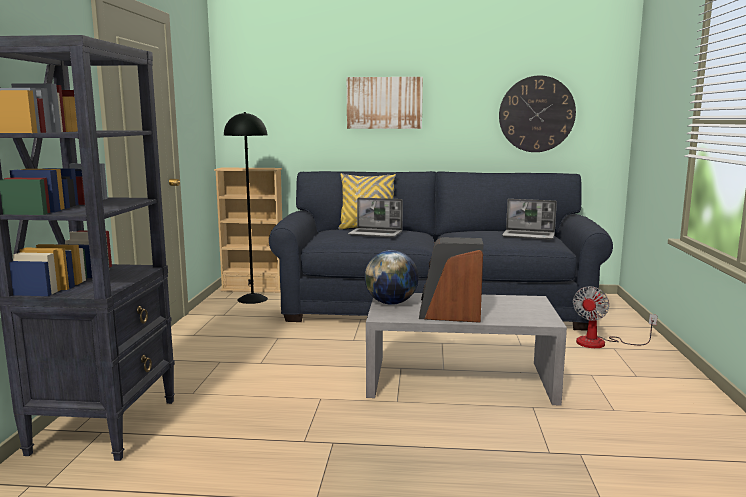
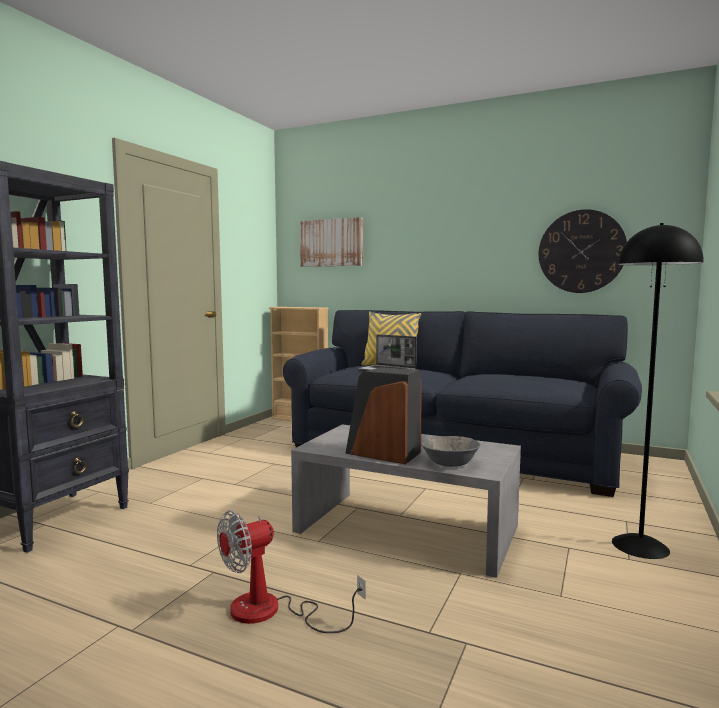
camera: 20 degrees right, 5 degrees down
(253, 299) = (290, 428): black floor lamp -> black floor lamp (641, 546)
(384, 103) = (422, 244): picture -> picture (331, 243)
(391, 303) = (341, 436): globe -> none
(514, 317) = (451, 463): none -> grey bowl
(529, 236) = (548, 381): laptop -> none
(601, 343) = (614, 512): fan -> fan (271, 612)

